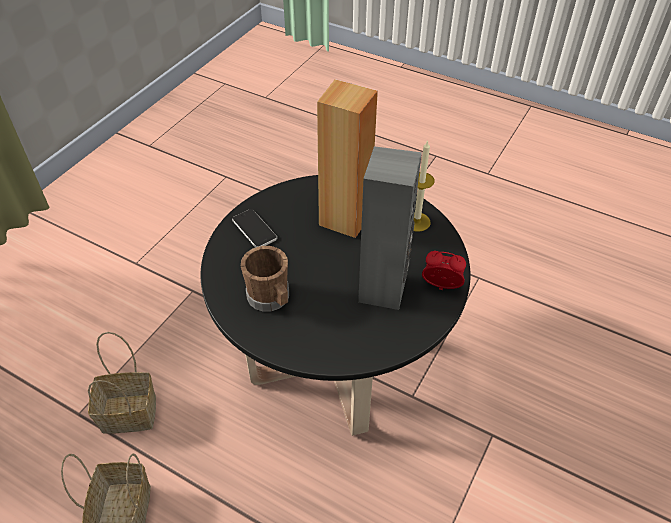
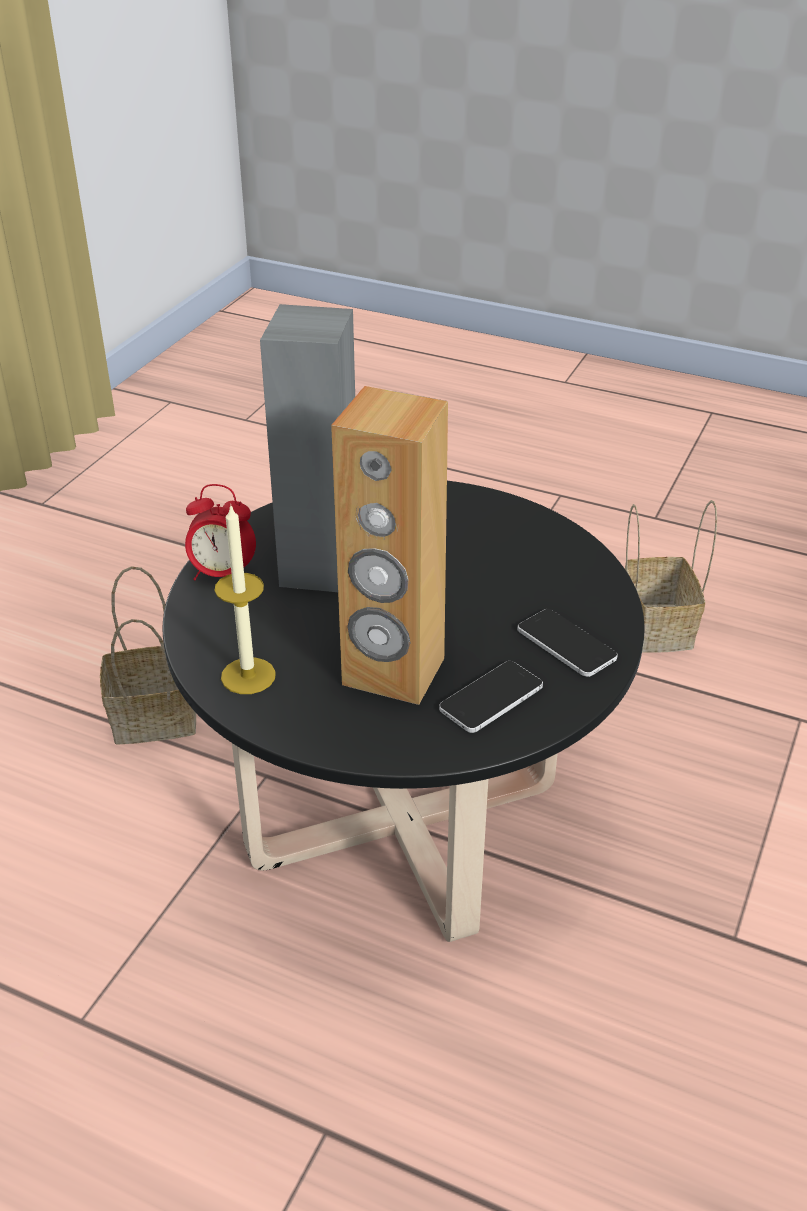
camera: 175 degrees right, 10 degrees down
(131, 412) = (719, 725): basket -> basket (151, 720)
(271, 299) = (498, 547): brown mug -> none
(300, 203) = (491, 698): none -> phone

